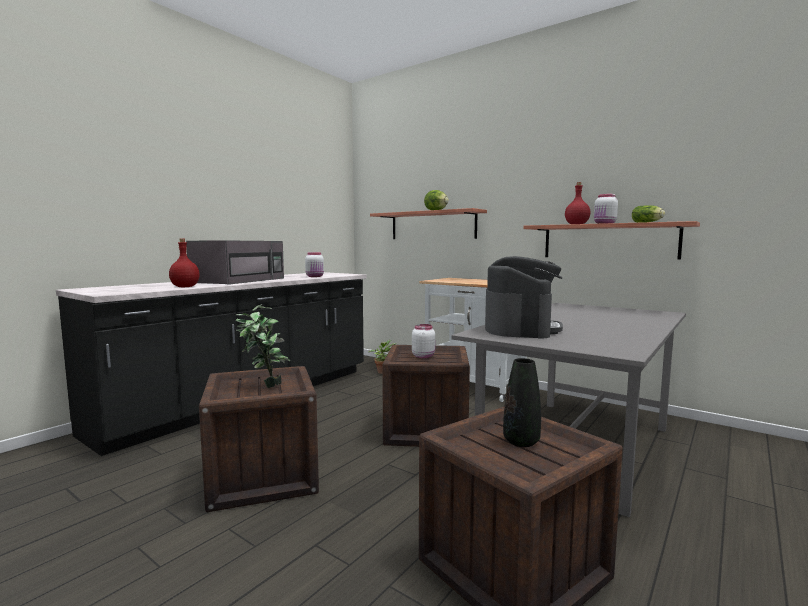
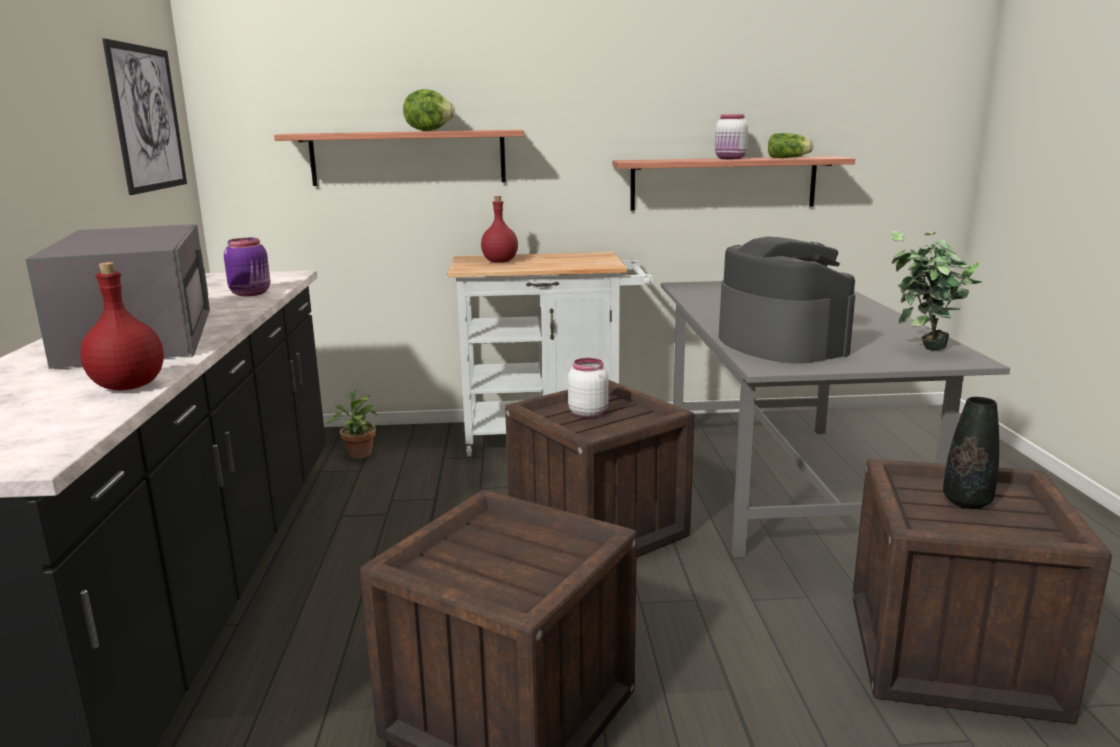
camera: 40 degrees left, 10 degrees up
(263, 386) = (506, 551): potted plant -> potted plant (923, 350)
(315, 276) = (252, 293): white jar -> purple jar
(320, 206) = (147, 118): none -> picture
(577, 224) = (689, 159): red bottle -> red bottle (500, 261)

